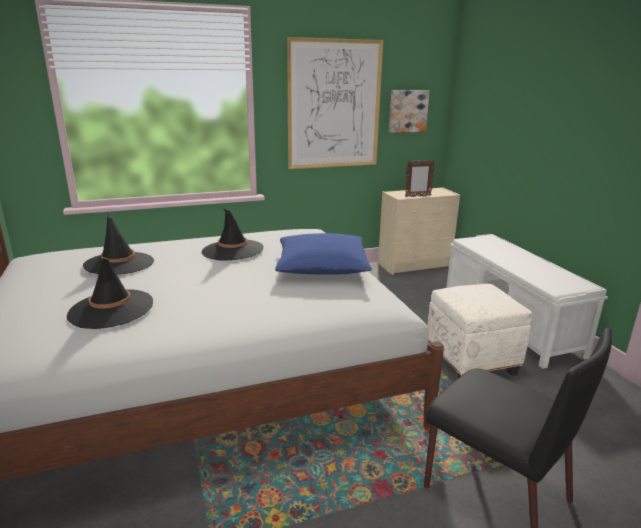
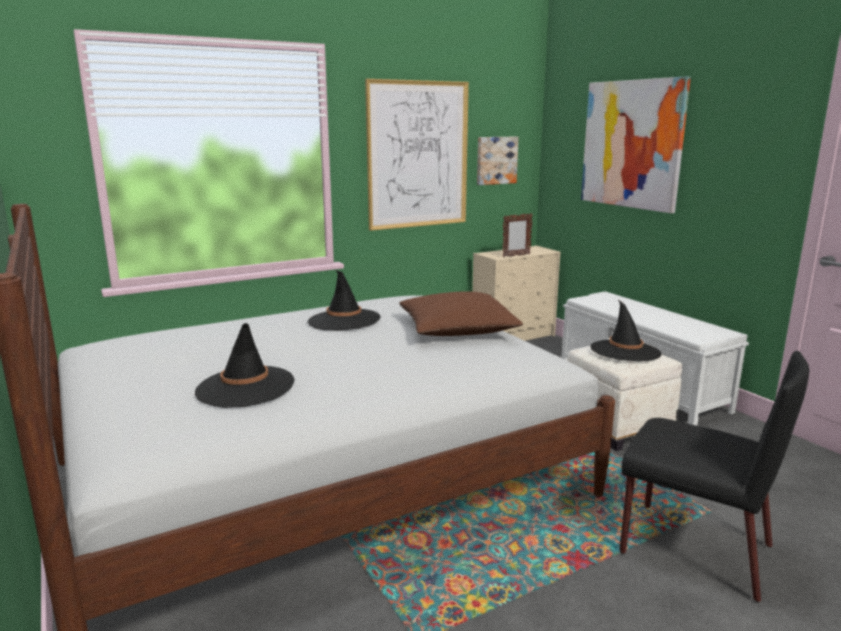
camera: 10 degrees left, 5 degrees down
(119, 264) = (217, 343): black hat -> black hat (625, 351)
(322, 267) = (457, 329): blue pillow -> brown pillow
(524, 101) = (632, 144): none -> picture

